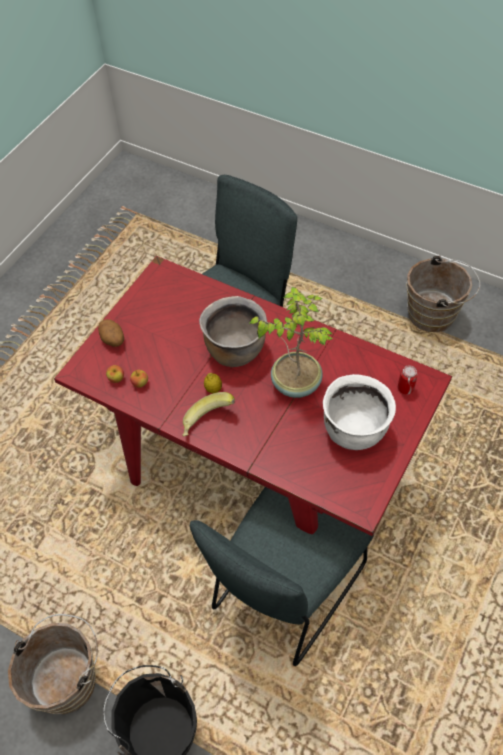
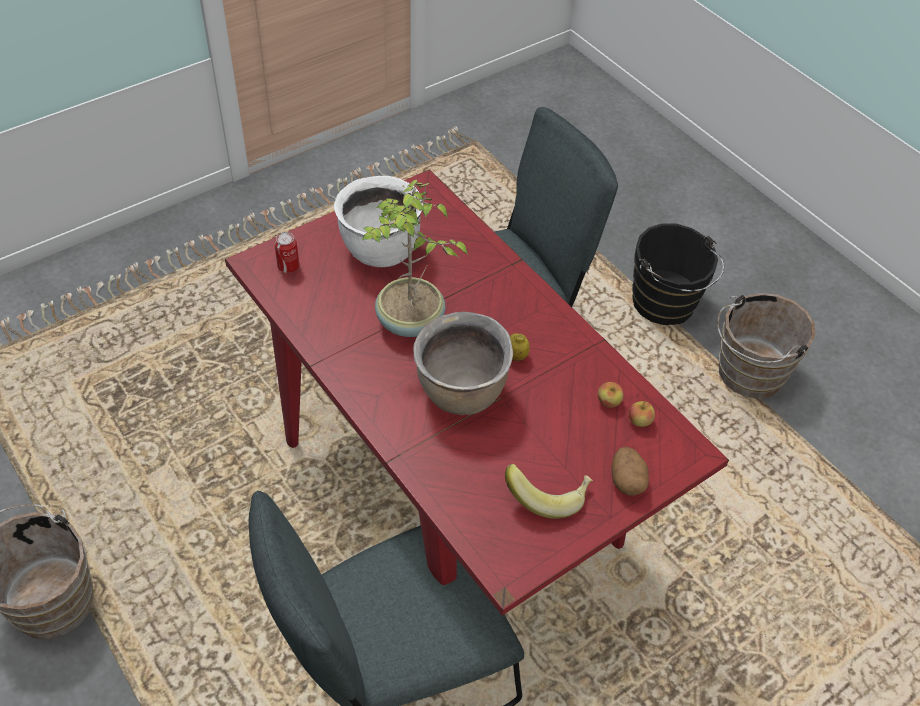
camera: 160 degrees left, 5 degrees down
(207, 423) = (542, 321): banana -> banana (547, 495)

